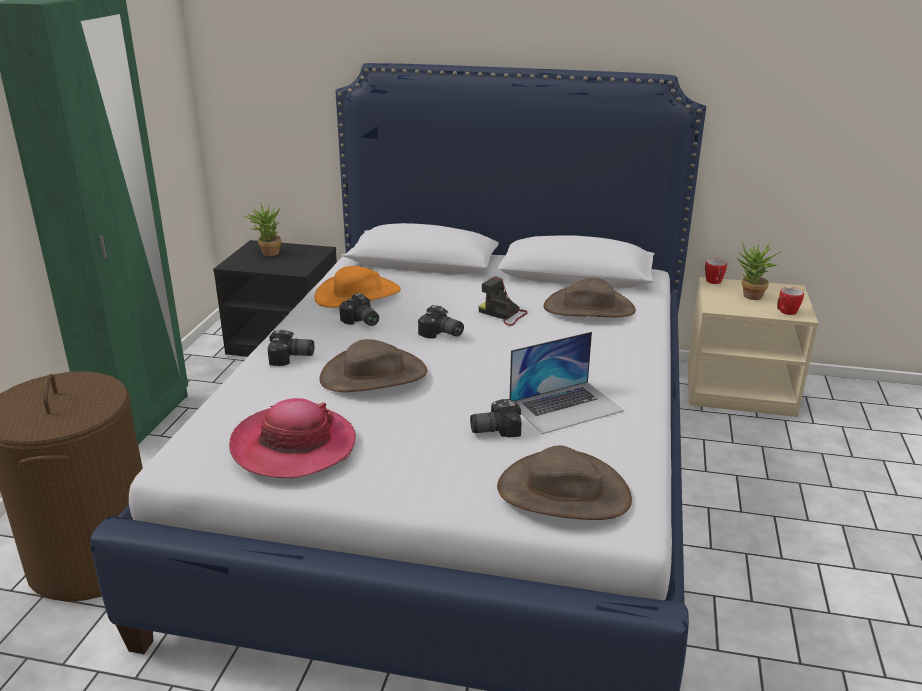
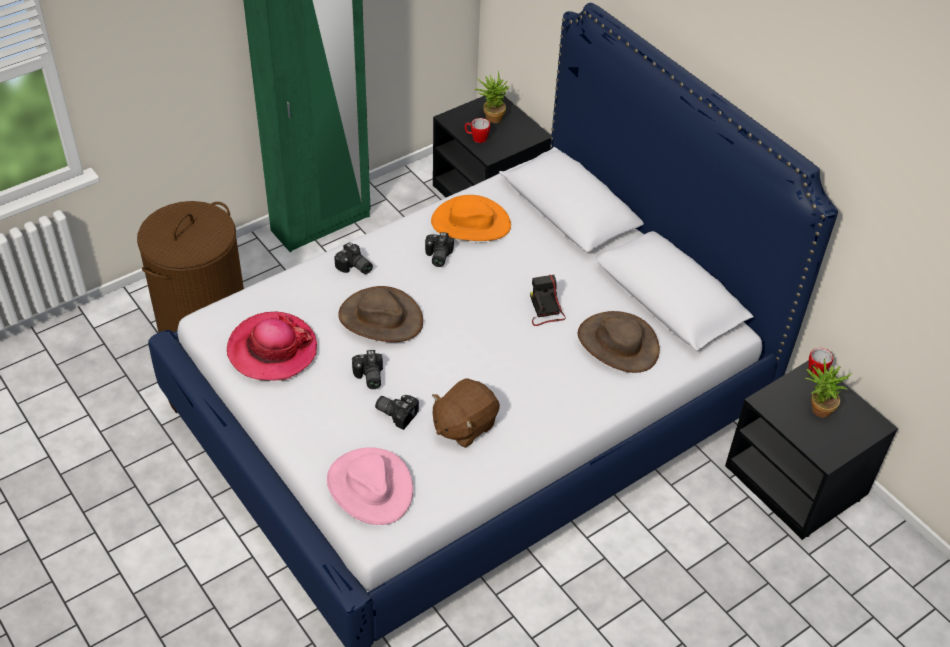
camera: 40 degrees right, 20 degrees up
(441, 334) = (473, 304): camera -> camera (368, 377)
(563, 493) = (369, 487): brown hat -> pink hat
(566, 406) = (463, 425): laptop -> brown plush toy
(740, 389) = (797, 481): beige nightstand -> black nightstand
(785, 312) = (818, 446): mug -> mug (476, 138)

